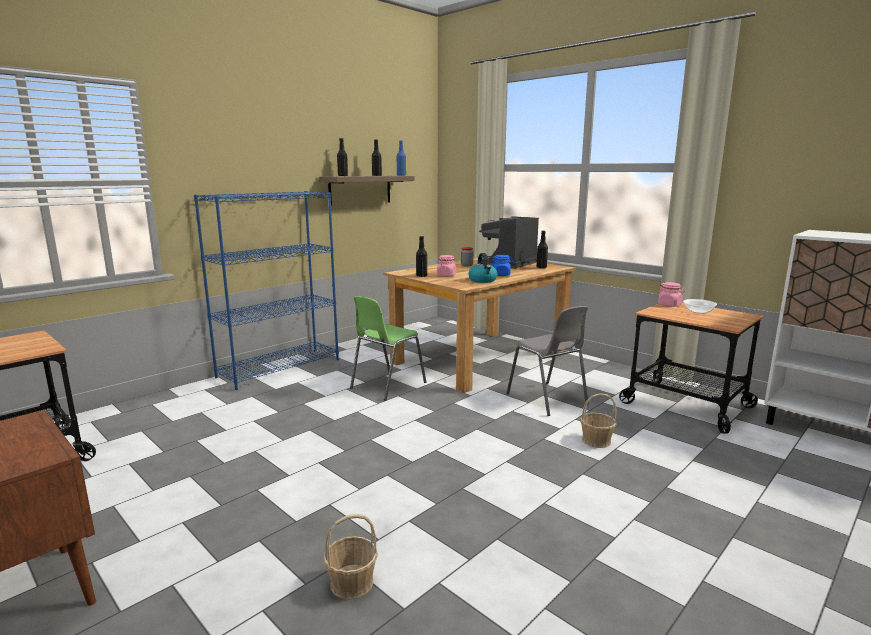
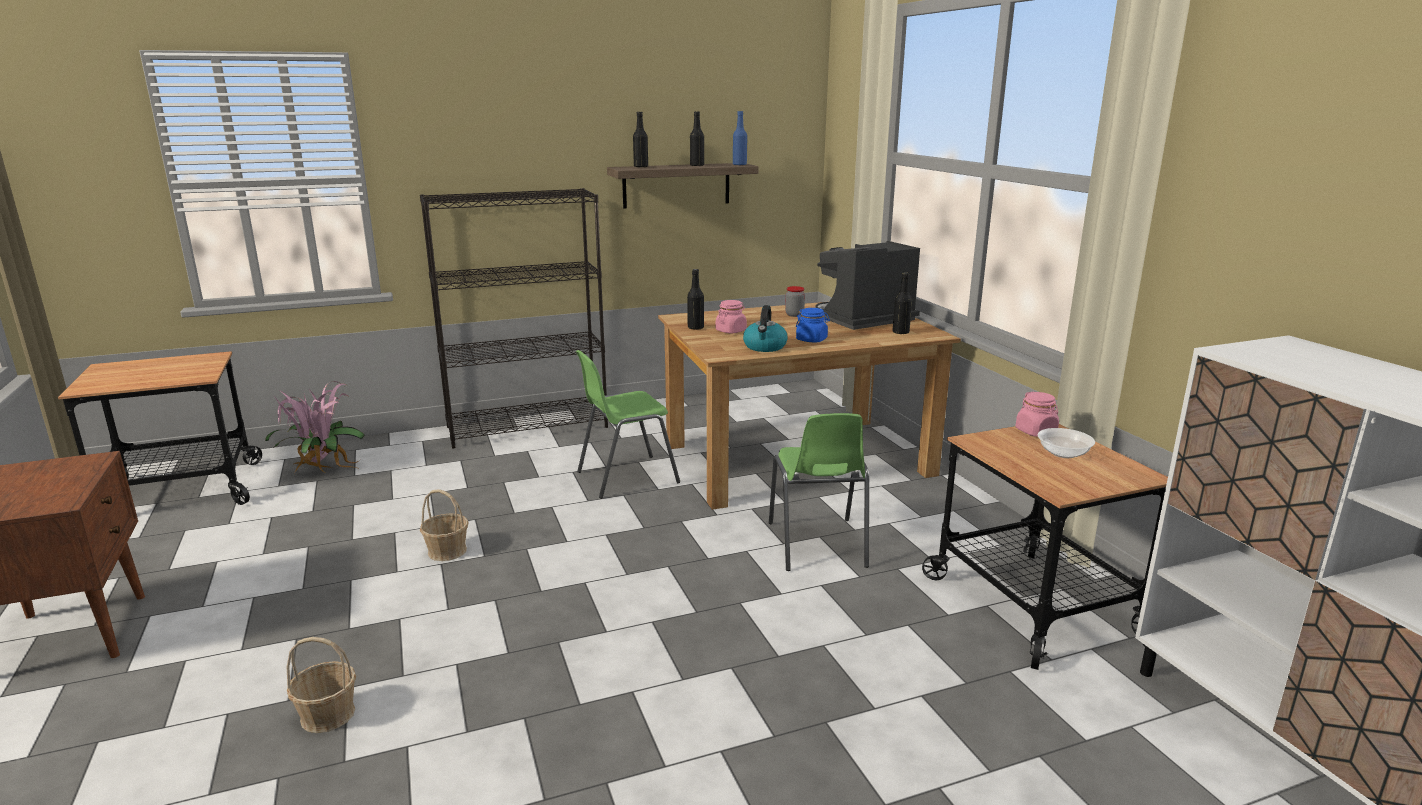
camera: 25 degrees right, 5 degrees up
(137, 423) = (321, 471): none -> potted plant
(280, 368) = (528, 426): blue bookcase -> black bookcase
(547, 399) = (817, 545): grey chair -> green chair
(596, 440) = (810, 625): basket -> basket (447, 551)

